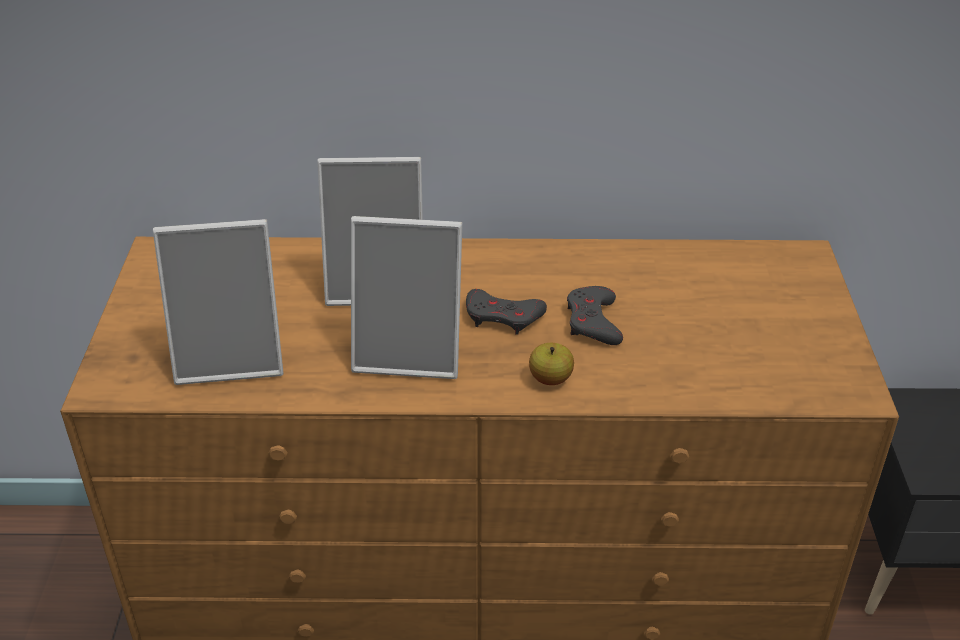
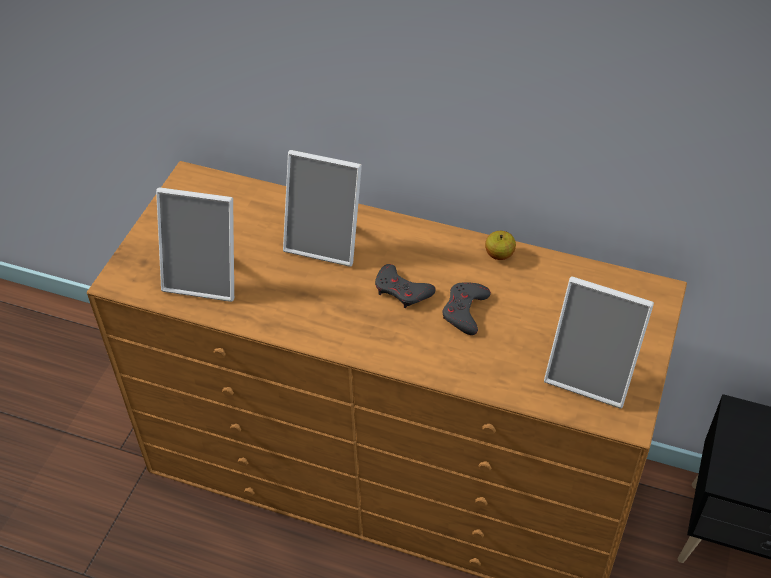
camera: 20 degrees right, 10 degrees up
(410, 352) = (325, 304): picture frame -> picture frame (591, 374)
(550, 379) = (411, 351): apple -> apple (499, 254)

